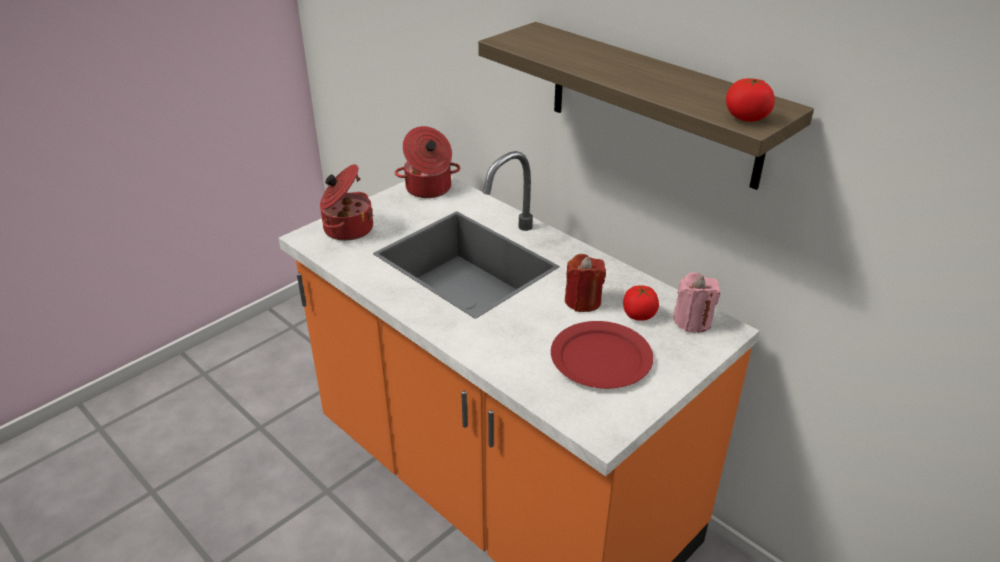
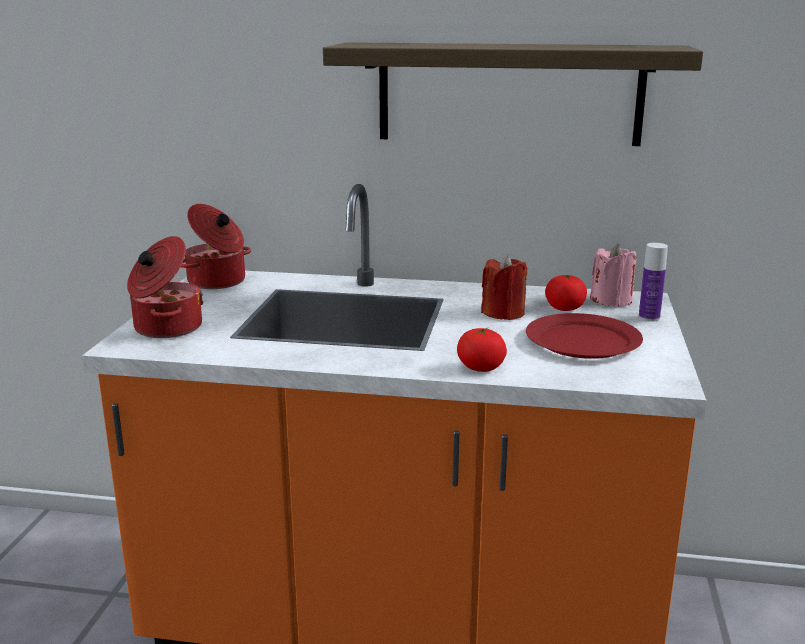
camera: 35 degrees left, 15 degrees down
(695, 355) = (649, 317): none -> bottle
(746, 118) = (662, 47): tomato -> tomato (480, 368)

